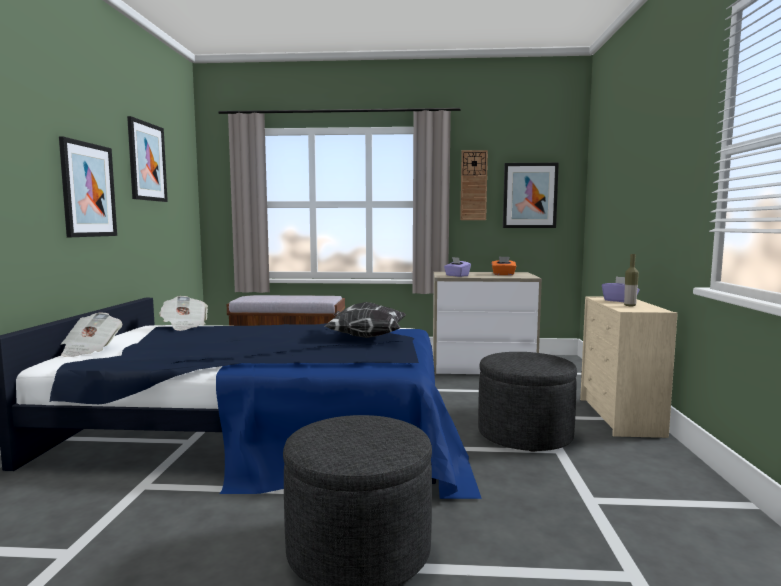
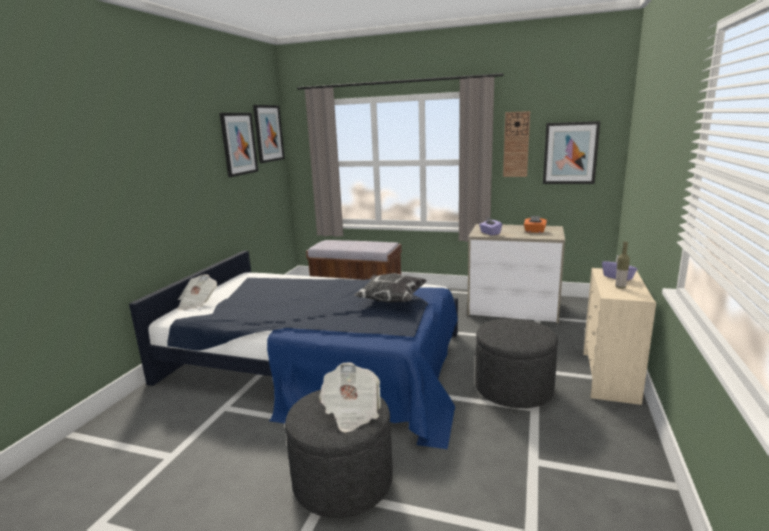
camera: 15 degrees right, 10 degrees up
(88, 190) = (191, 181): picture -> picture (268, 133)
(184, 326) = (267, 277): newspaper -> newspaper (351, 411)

